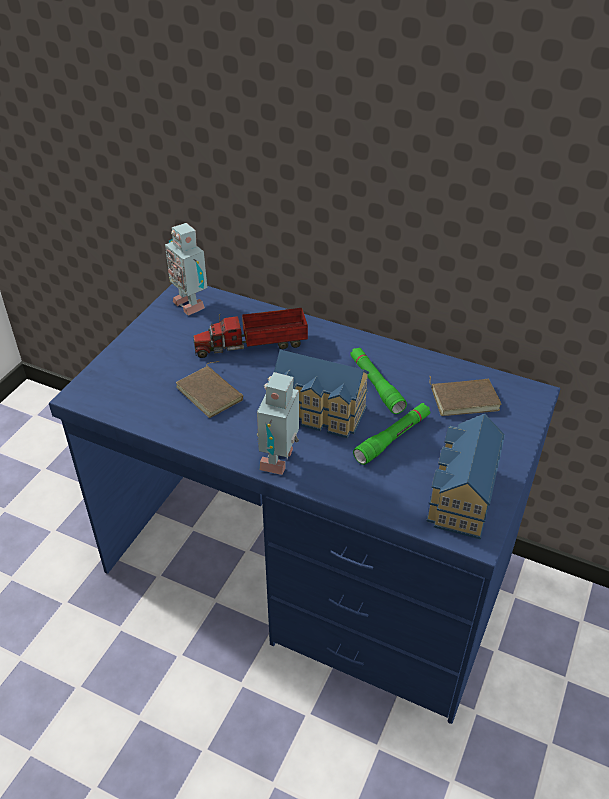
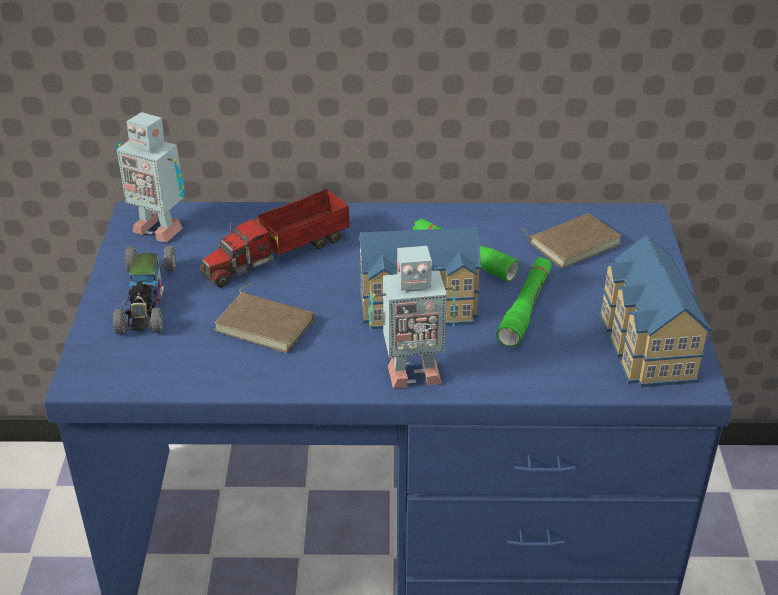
camera: 25 degrees left, 5 degrees down
(151, 351) = (146, 298): none -> toy car
(280, 460) = (411, 373): toy robot -> toy robot turned 90 degrees counterclockwise

